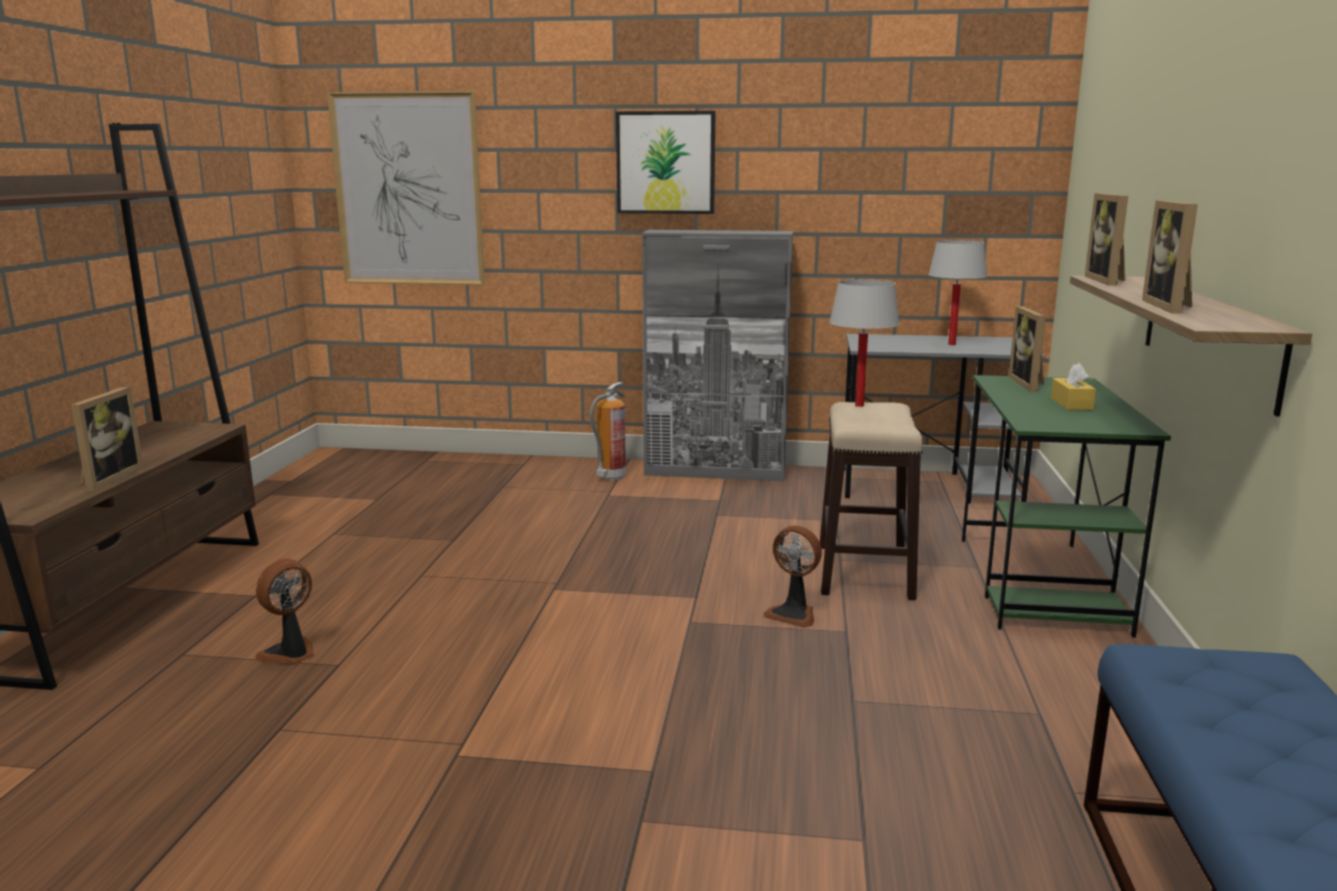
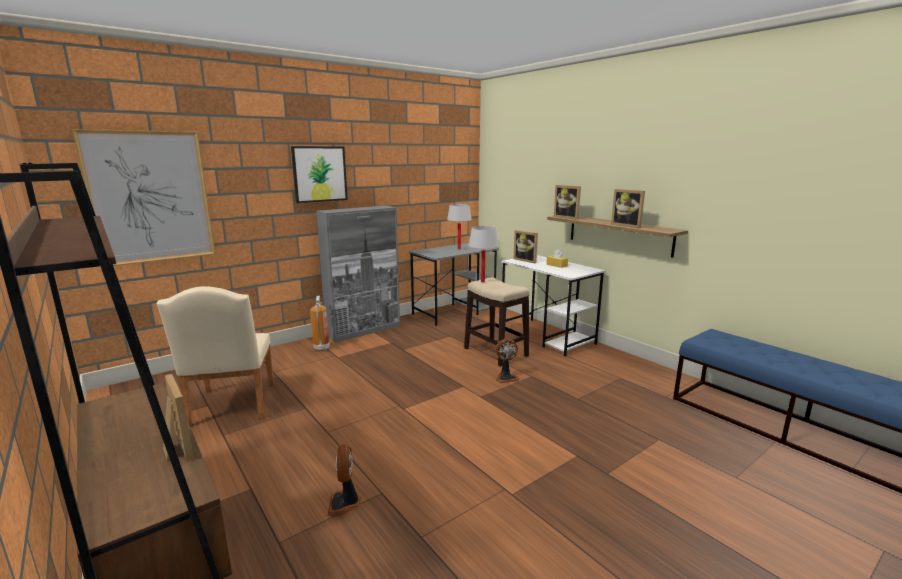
camera: 45 degrees left, 0 degrees up
(390, 510) = (231, 408): none -> beige chair
(1039, 584) = (547, 336): green desk -> white desk

